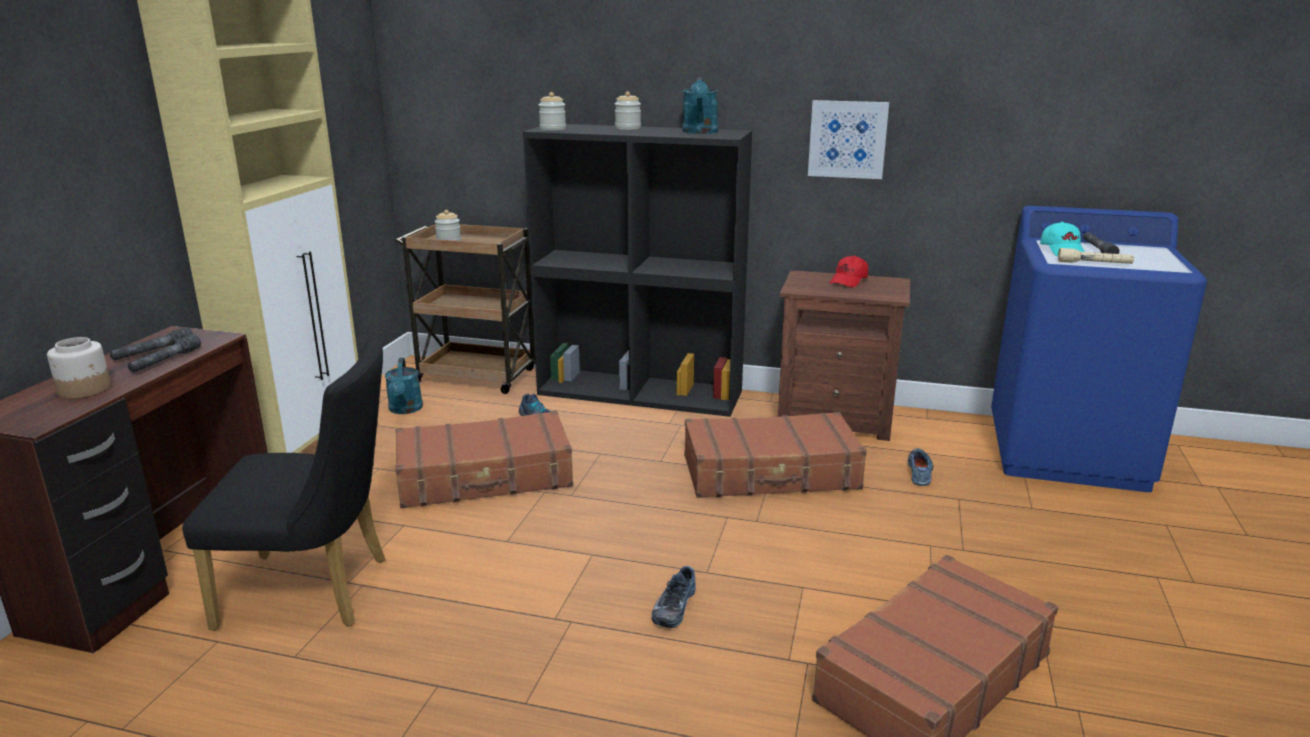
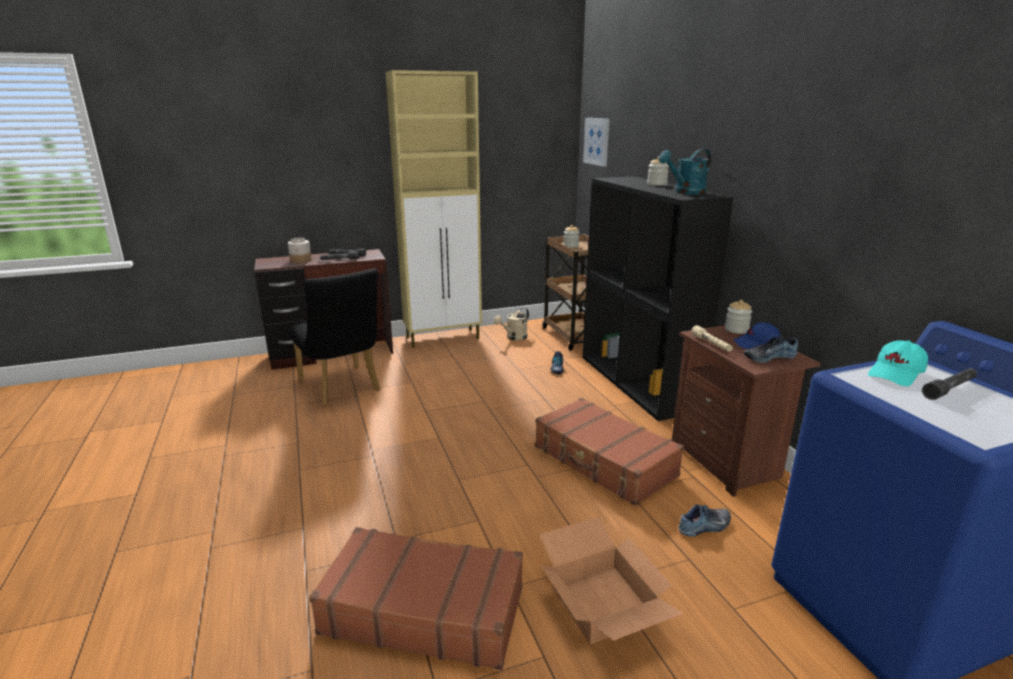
camera: 55 degrees right, 0 degrees up
(405, 410) = (514, 337): turquoise watering can -> beige watering can
(485, 477) = (477, 381): brown suitcase -> none
(552, 129) = (612, 179): jar -> jar (736, 329)
(673, 607) = (413, 480): shoe -> shoe (768, 357)
(847, 139) = (797, 215): picture -> picture (597, 141)
(848, 281) = (756, 344): red cap -> blue cap
(989, 563) = (604, 603): none -> cardboard box
(1094, 263) = (883, 393): beige flashlight -> beige flashlight (711, 344)

